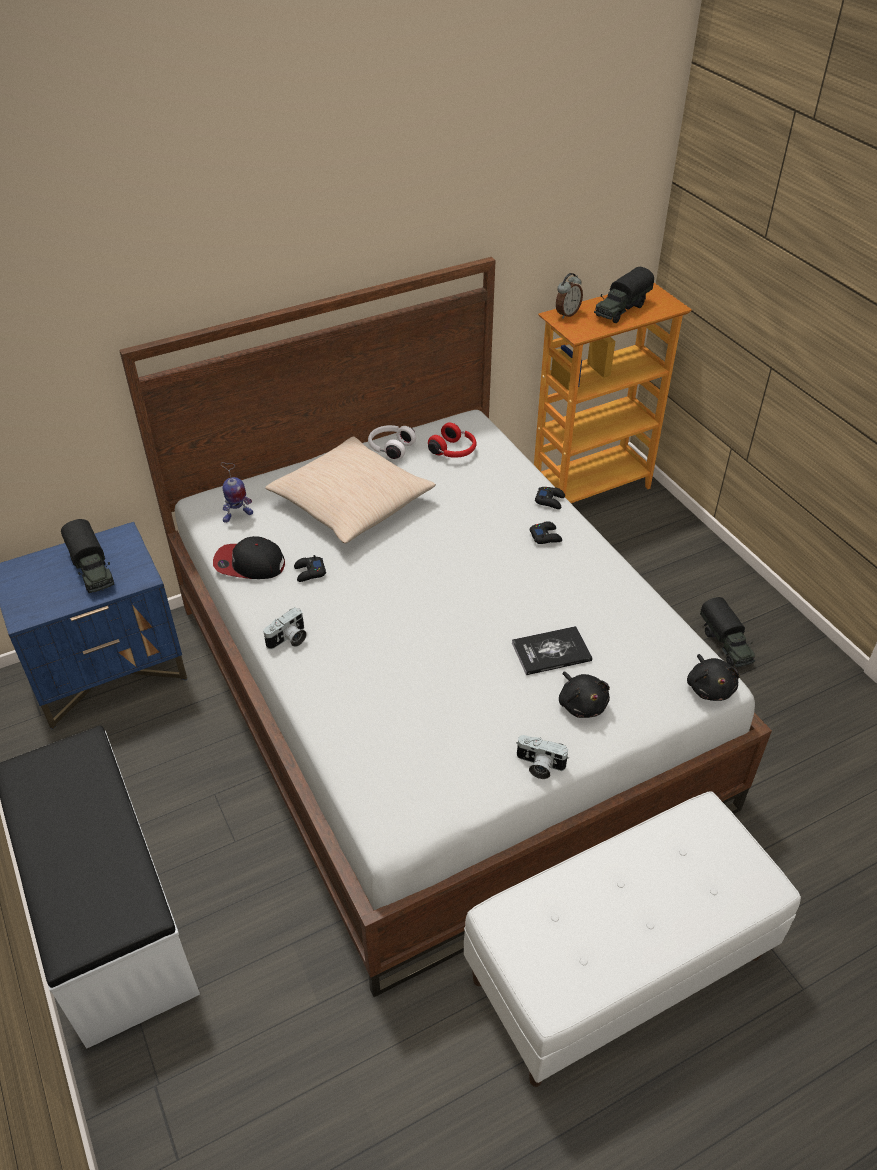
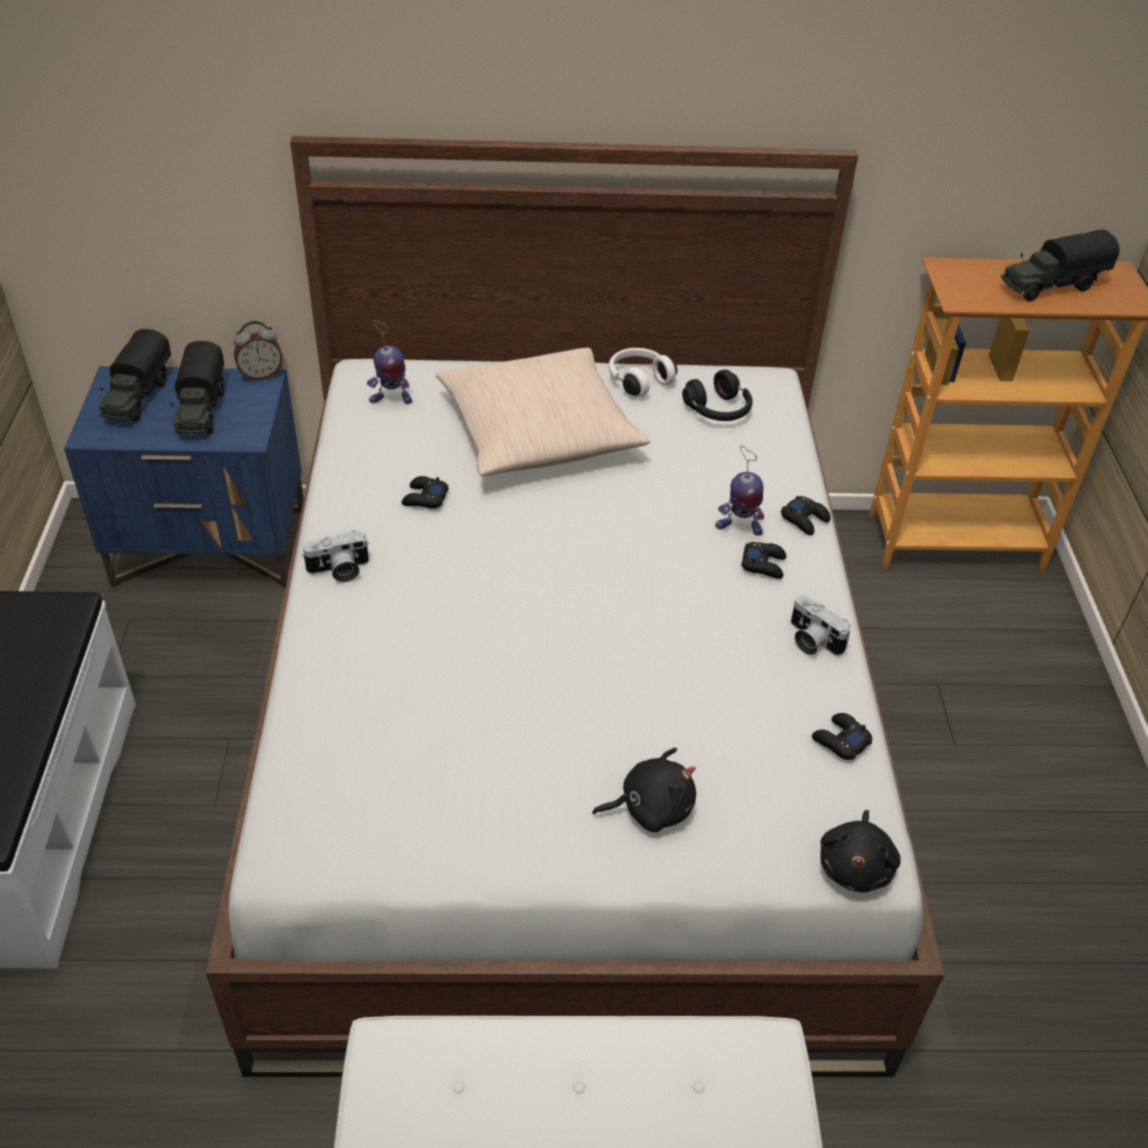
camera: 25 degrees right, 0 degrees up
(249, 564) = (361, 462): cap -> none
(454, 451) = (718, 411): red headphones -> black headphones
(516, 520) = (738, 528): none -> toy robot
(539, 766) = (531, 865): camera -> camera (811, 640)
(551, 652) = (659, 720): book -> none
(566, 314) = (964, 269): alarm clock -> alarm clock (261, 375)
(581, 704) = (650, 808): black plush toy -> black plush toy turned 105 degrees counterclockwise
(656, 622) = (840, 740): none -> black game controller
(725, 644) = (1022, 830): toy truck -> toy truck (137, 397)

